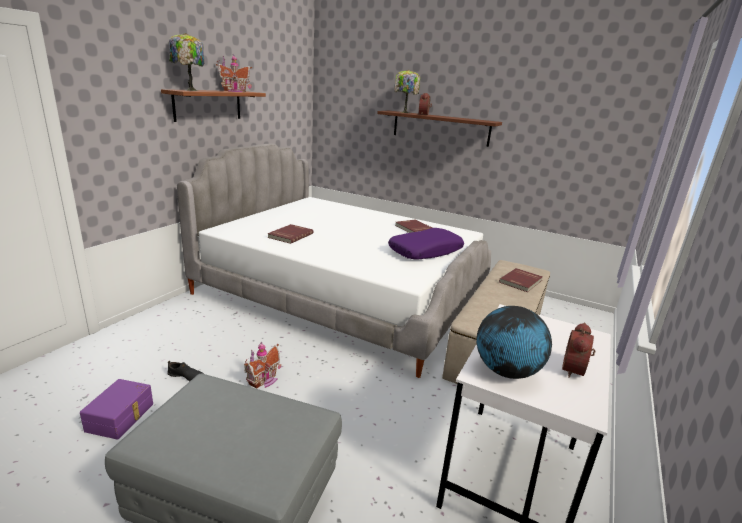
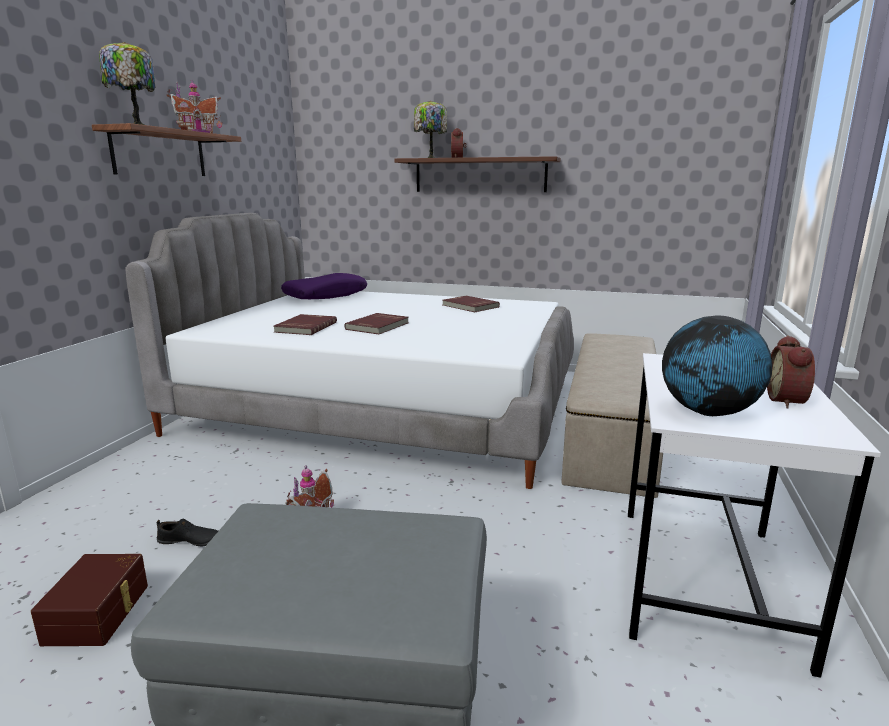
camera: 10 degrees left, 5 degrees down
(121, 417) = (99, 613): purple storage box -> brown storage box
(425, 251) = (499, 325): purple pillow -> purple pillow (325, 295)
(521, 281) = (627, 350): red book -> red book (378, 326)

